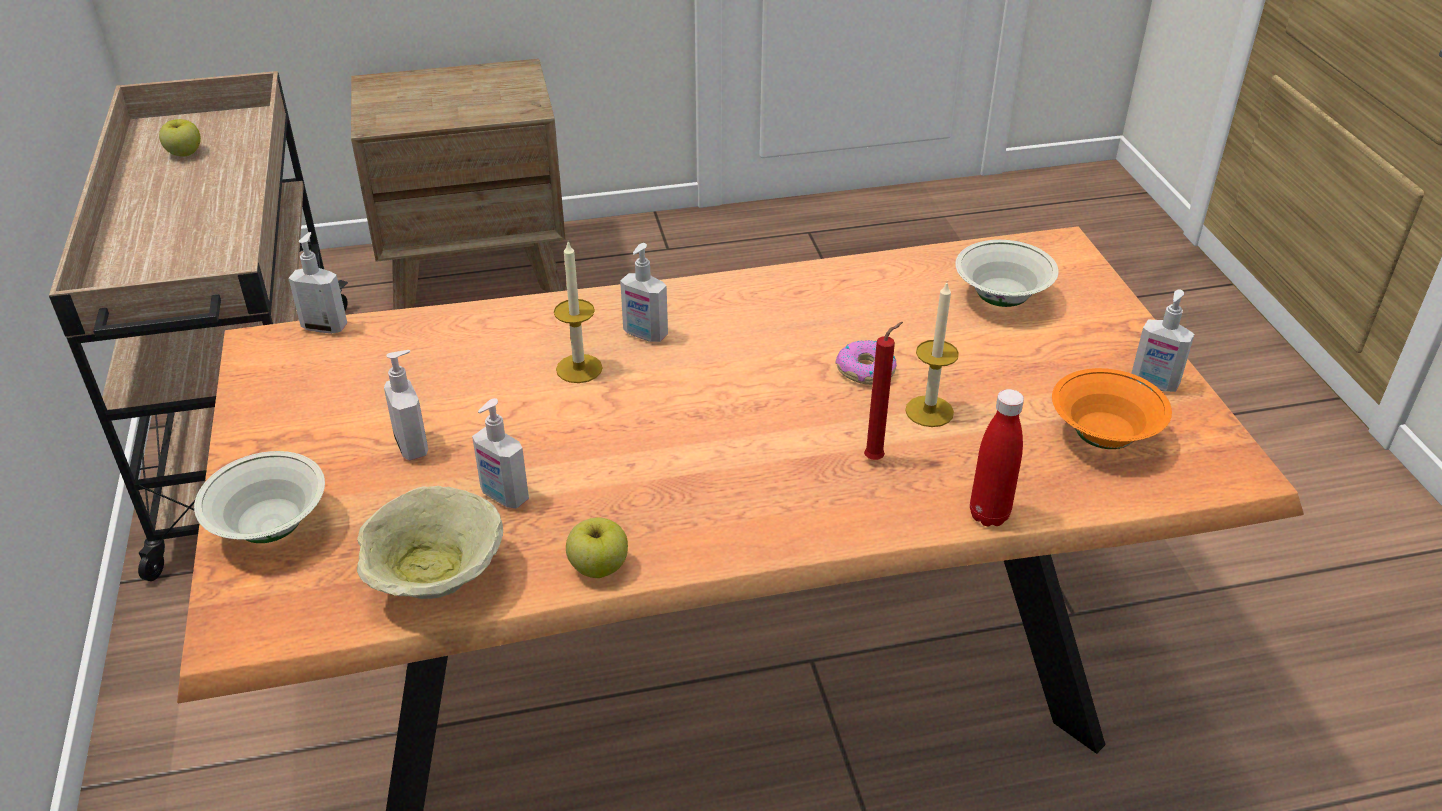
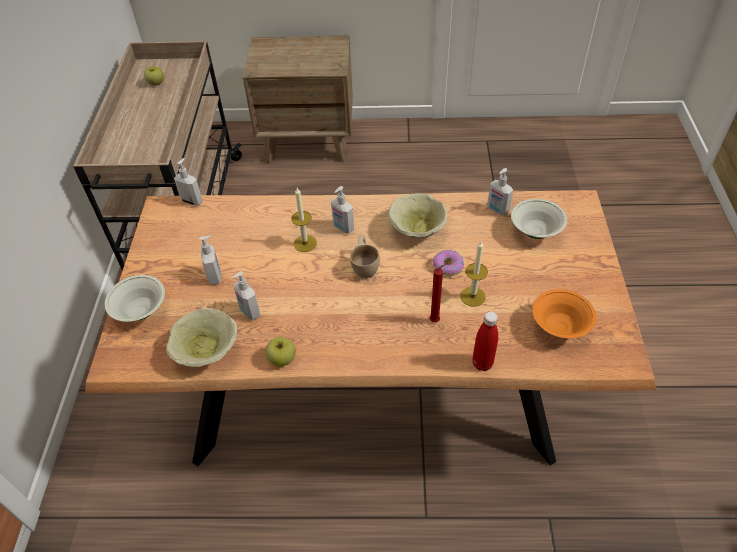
camera: 15 degrees right, 10 degrees up
(710, 389) = (365, 265): none -> beige cup
(785, 320) = (416, 229): none -> beige bowl
(1153, 383) = (600, 298): soap dispenser -> soap dispenser (497, 210)

